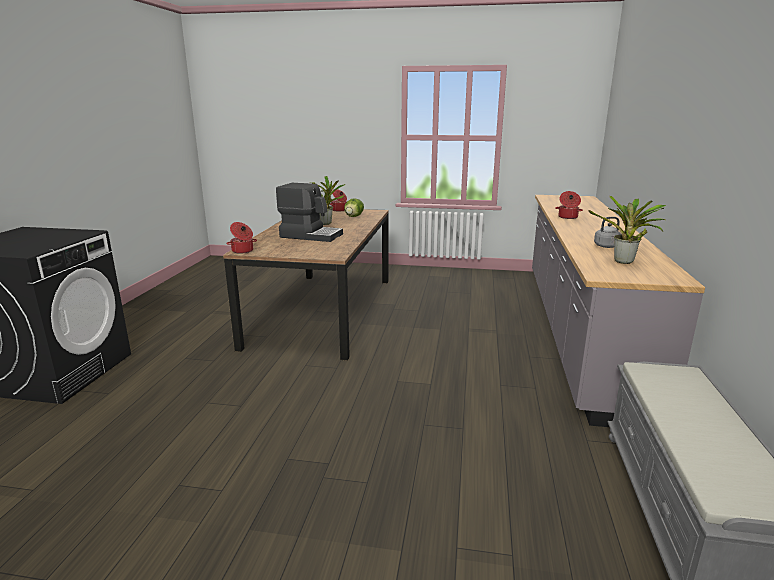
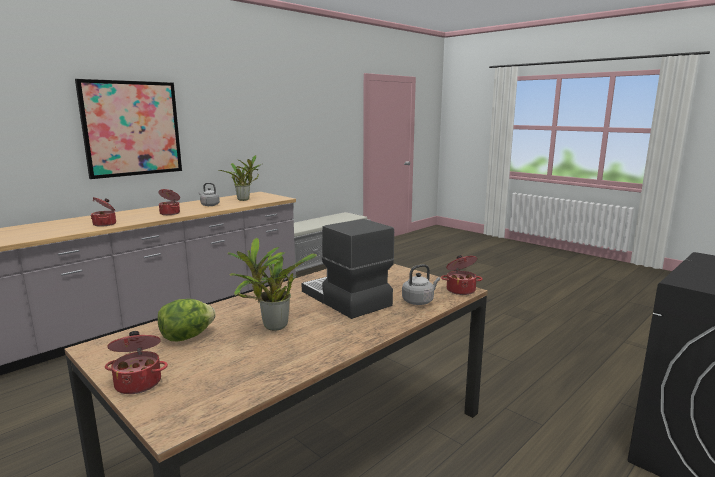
camera: 145 degrees left, 5 degrees down
(266, 241) = (419, 301): none -> grey kettle
(582, 231) = (170, 213): none -> cooking pot
(662, 138) = (132, 128): none -> picture

